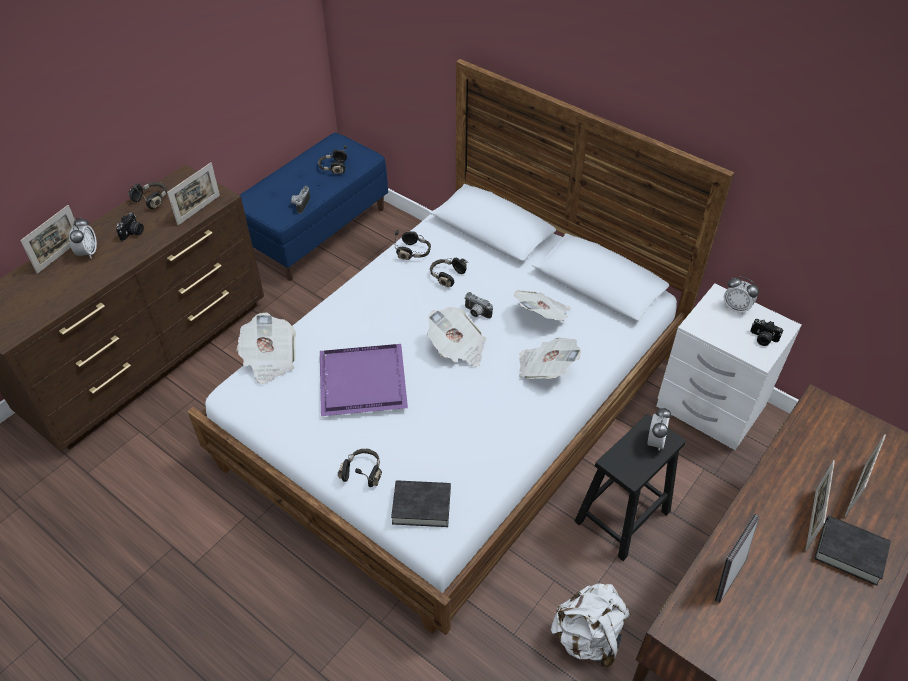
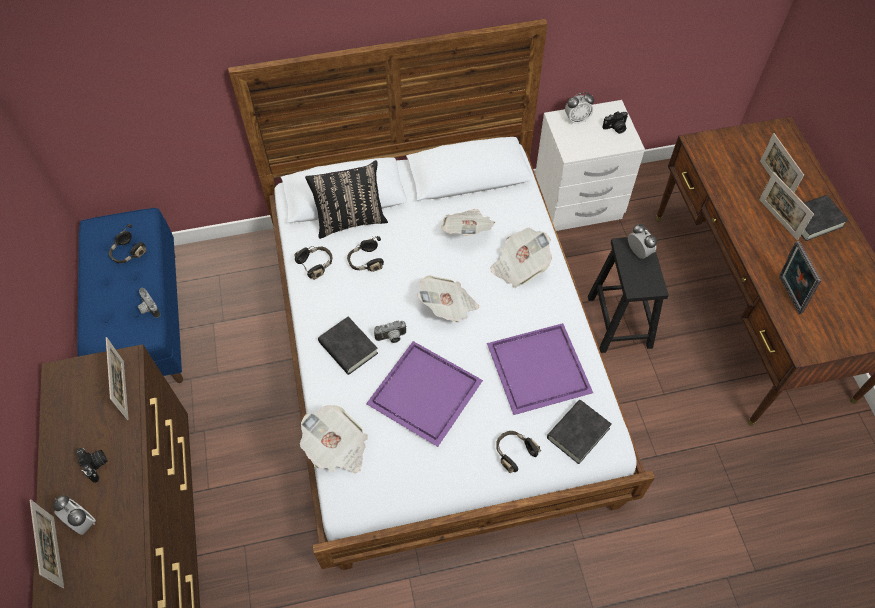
camera: 50 degrees left, 10 degrees up
(151, 199) = (63, 422): black headphones -> none
(360, 314) = (348, 348): none -> black book
(457, 439) = (536, 368): none -> purple tray
(474, 245) = (350, 220): none -> black pillow
(476, 313) = (424, 270): camera -> camera (391, 338)
(588, 637) = (691, 412): white backpack -> none

